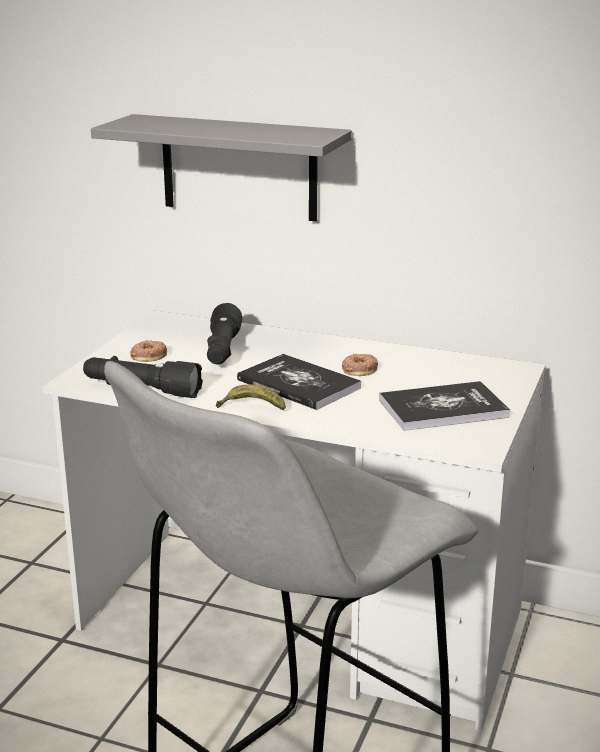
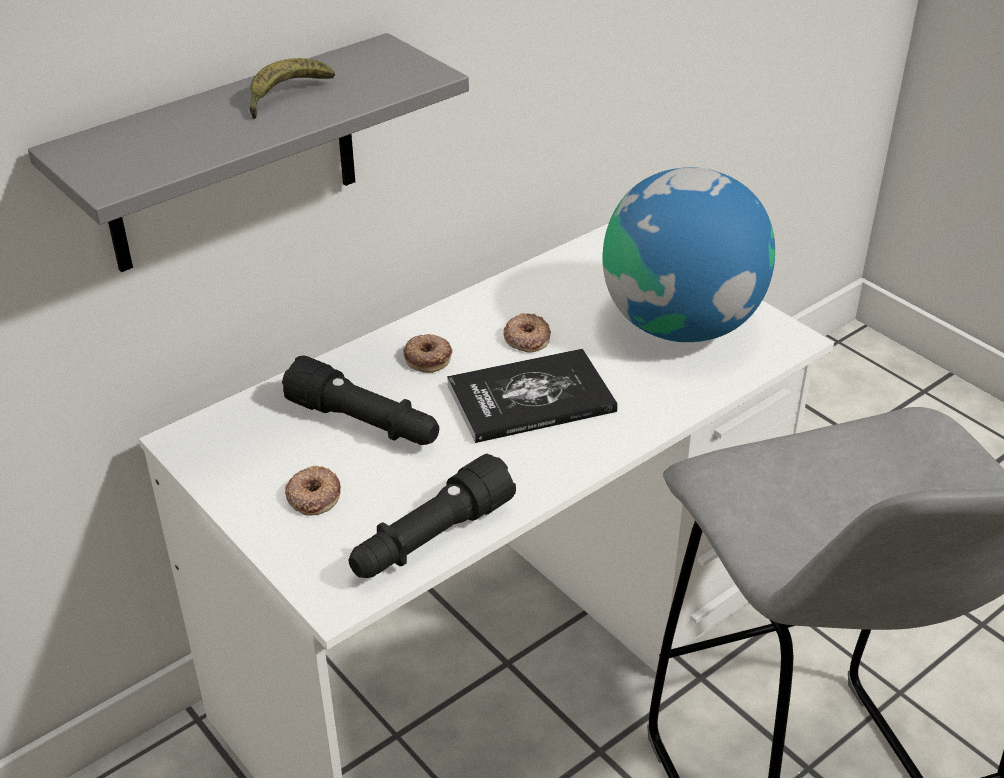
camera: 60 degrees left, 15 degrees up
(251, 407) = (569, 459): banana -> banana (286, 97)
(303, 350) = (428, 357): none -> donut
(443, 408) = (681, 324): book -> globe

